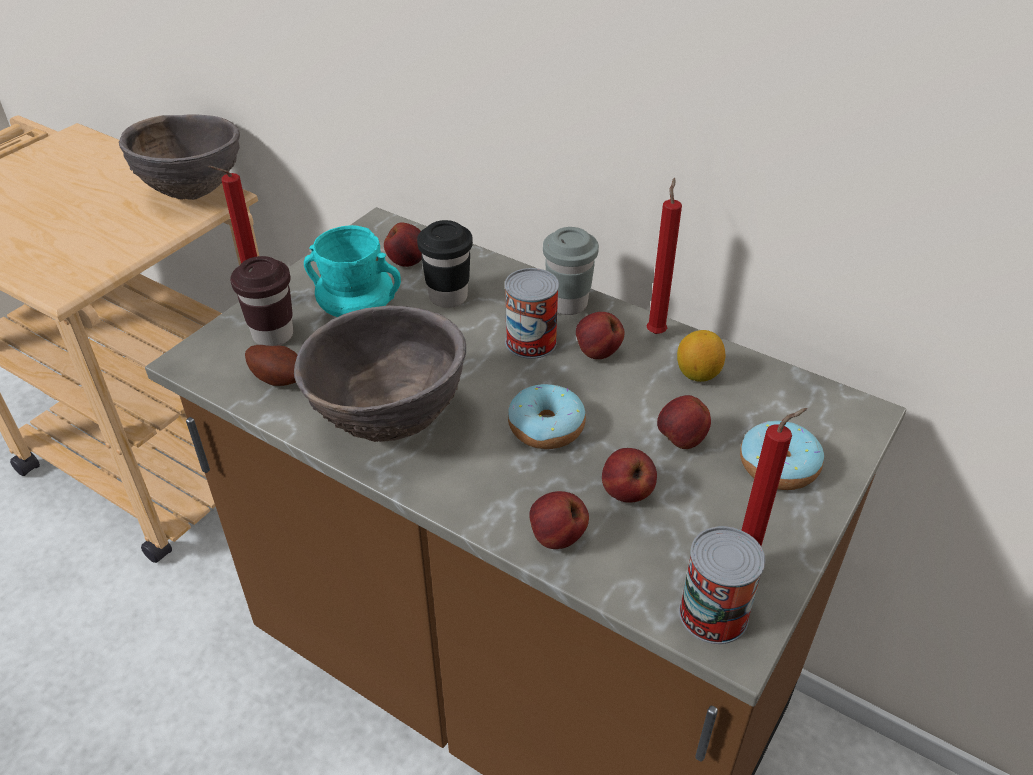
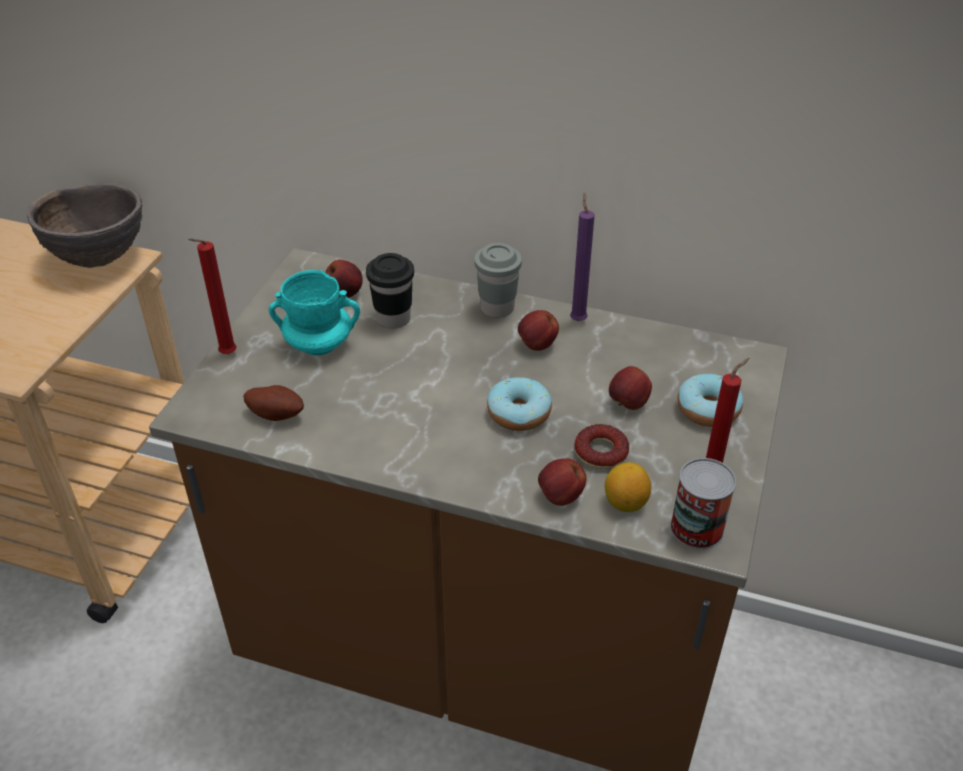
camera: 15 degrees left, 0 degrees up
(273, 335) = (253, 378): brown cup -> none
(388, 422) = (388, 433): brown bowl -> none
(531, 342) = (479, 345): can -> none
(626, 493) = (601, 452): apple -> donut
(656, 331) = (577, 319): red candle -> purple candle
(697, 374) = (622, 348): lemon -> lemon (625, 503)

